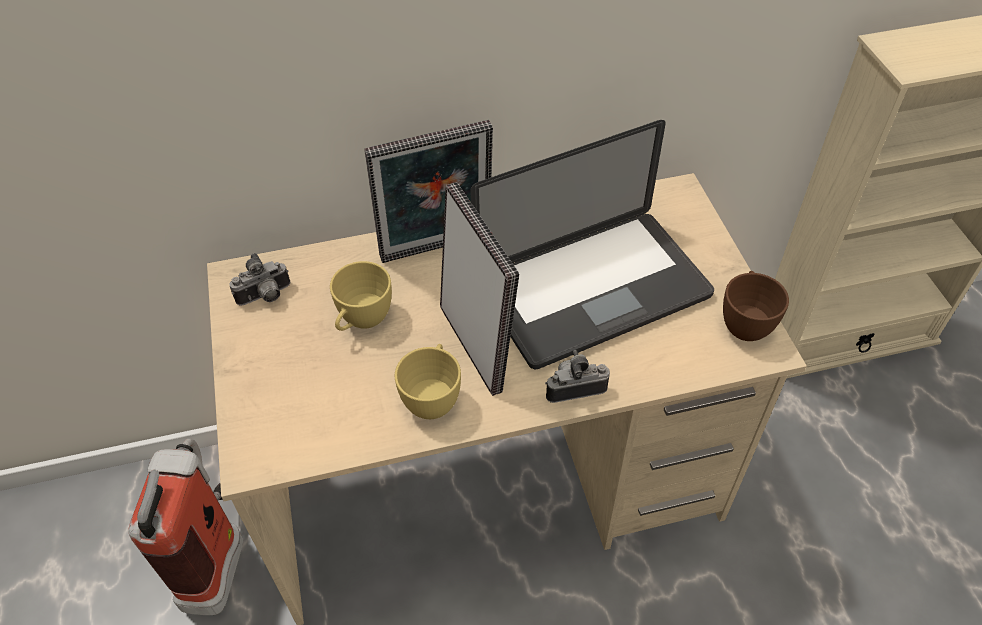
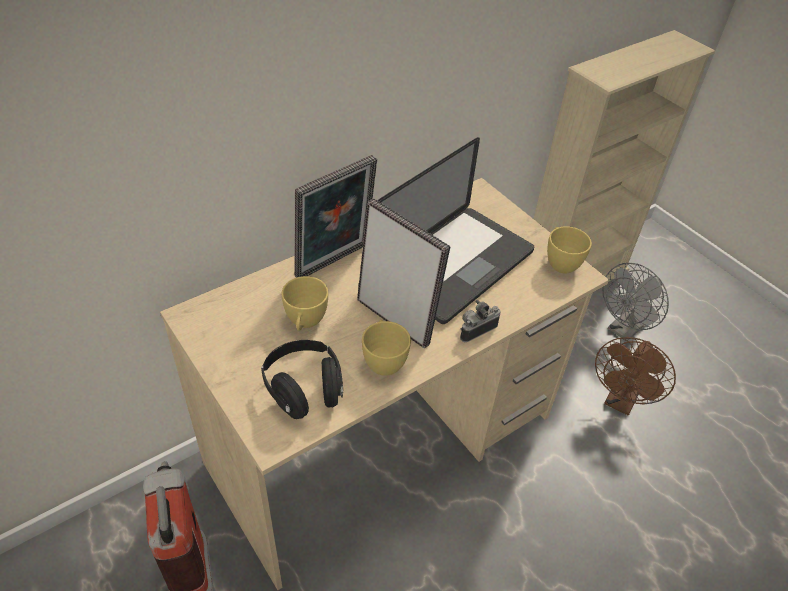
camera: 25 degrees left, 5 degrees down
(265, 297) = (221, 324): camera -> none
(318, 408) = (304, 390): none -> black headphones
(745, 322) = (560, 262): brown cup -> yellow cup
(842, 529) = (621, 401): none -> brown fan
(893, 429) = (624, 330): none -> grey fan

